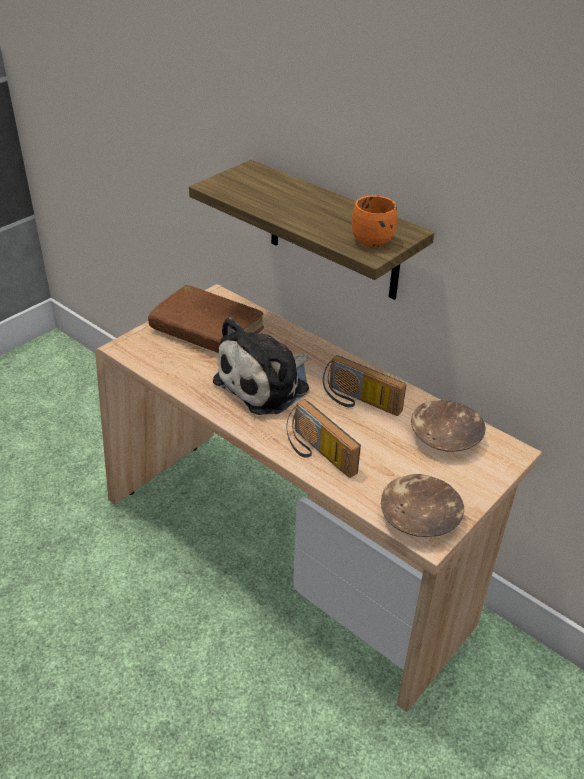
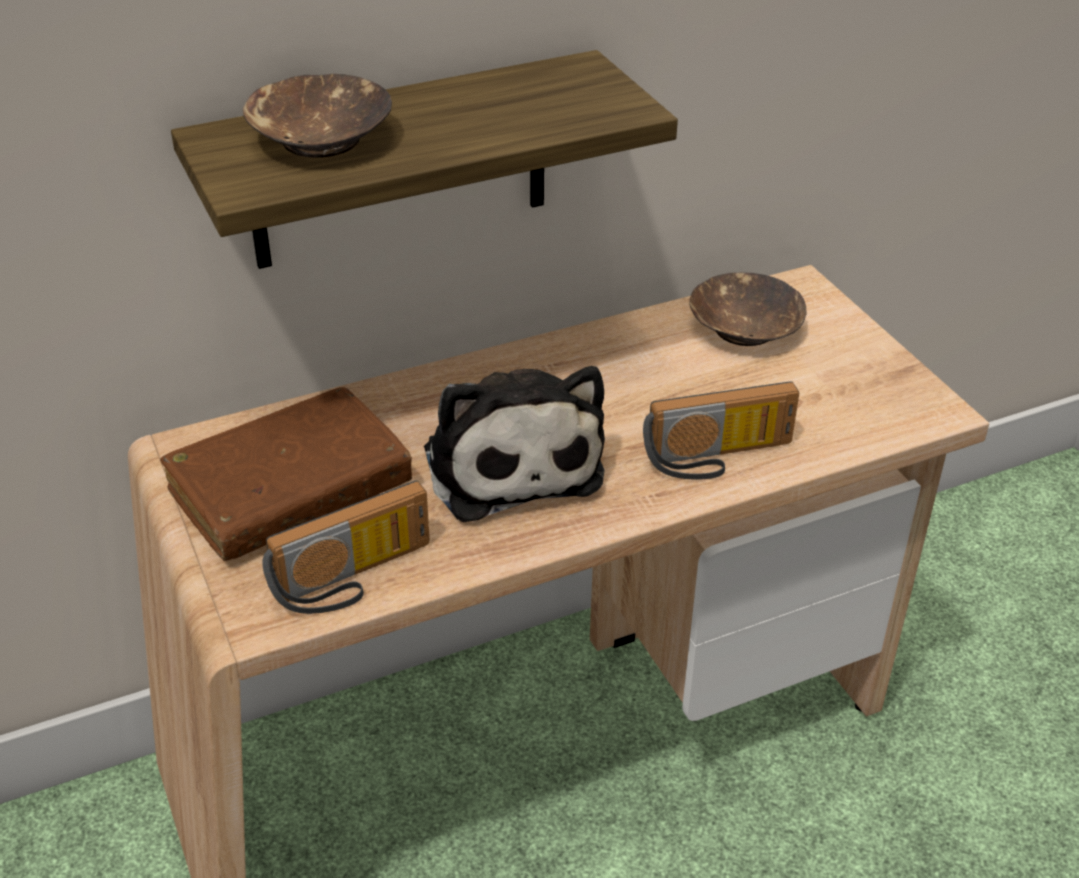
camera: 65 degrees left, 0 degrees up
(358, 402) = (619, 379): radio -> radio (355, 579)
(370, 237) = (580, 97): orange mug -> none
(420, 517) = (897, 405): brown bowl -> brown bowl (320, 138)

